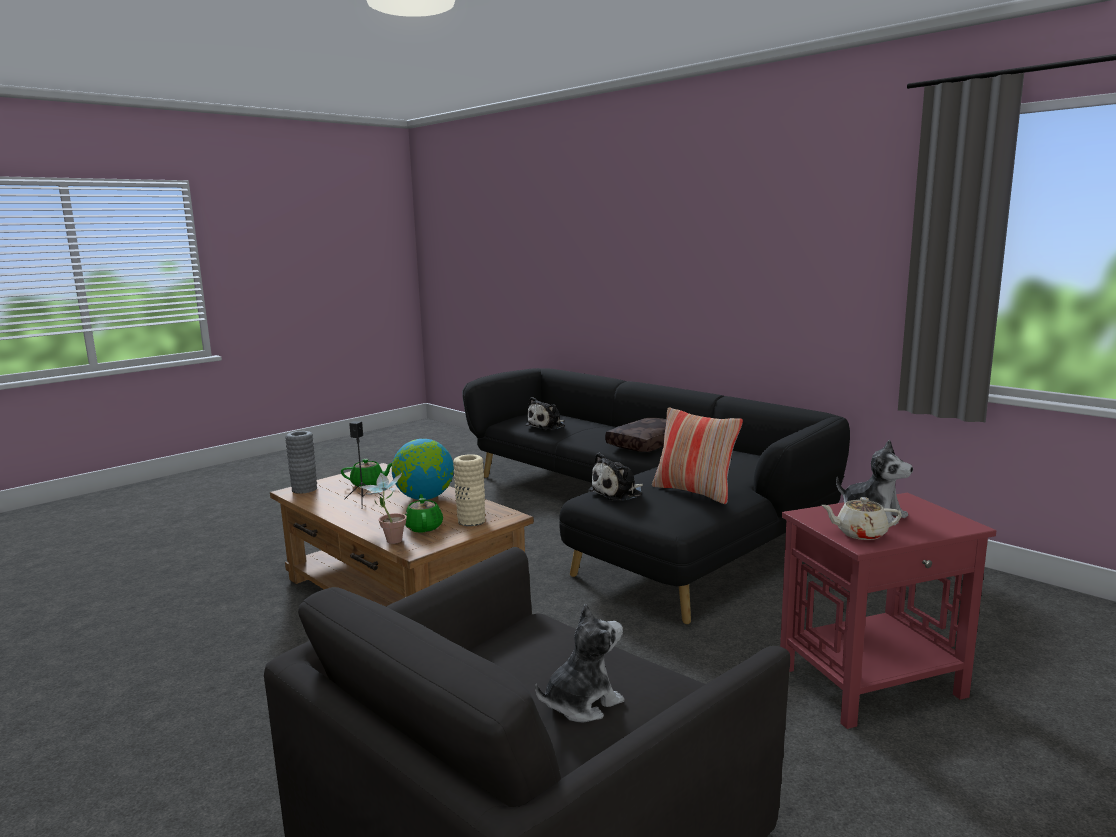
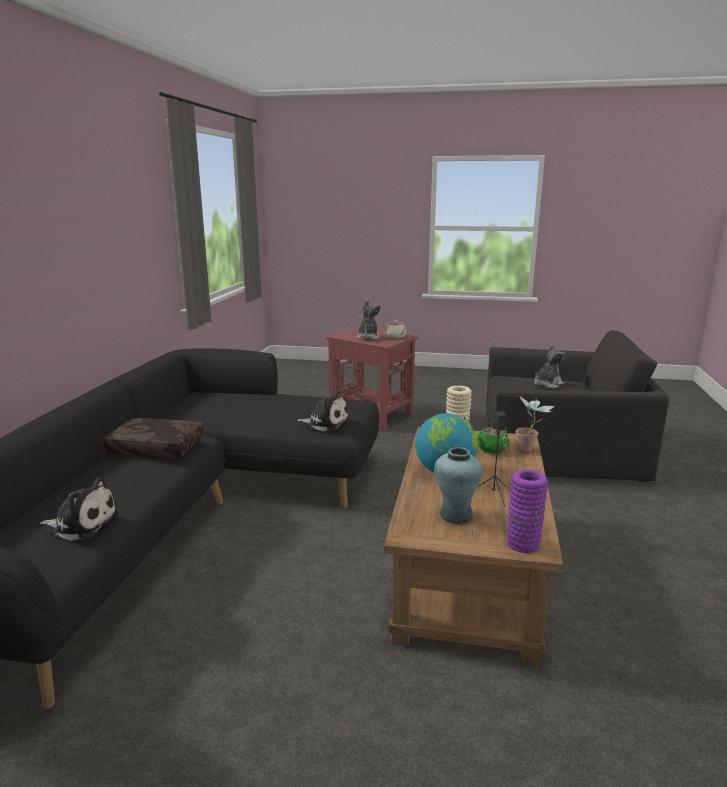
camera: 125 degrees left, 5 degrees up
(304, 489) = (523, 544): grey vase -> purple vase
(368, 484) = (456, 515): green teapot -> turquoise vase
(581, 703) = (547, 384): plush toy -> plush toy turned 120 degrees clockwise
(694, 492) = (300, 403): pillow -> none

